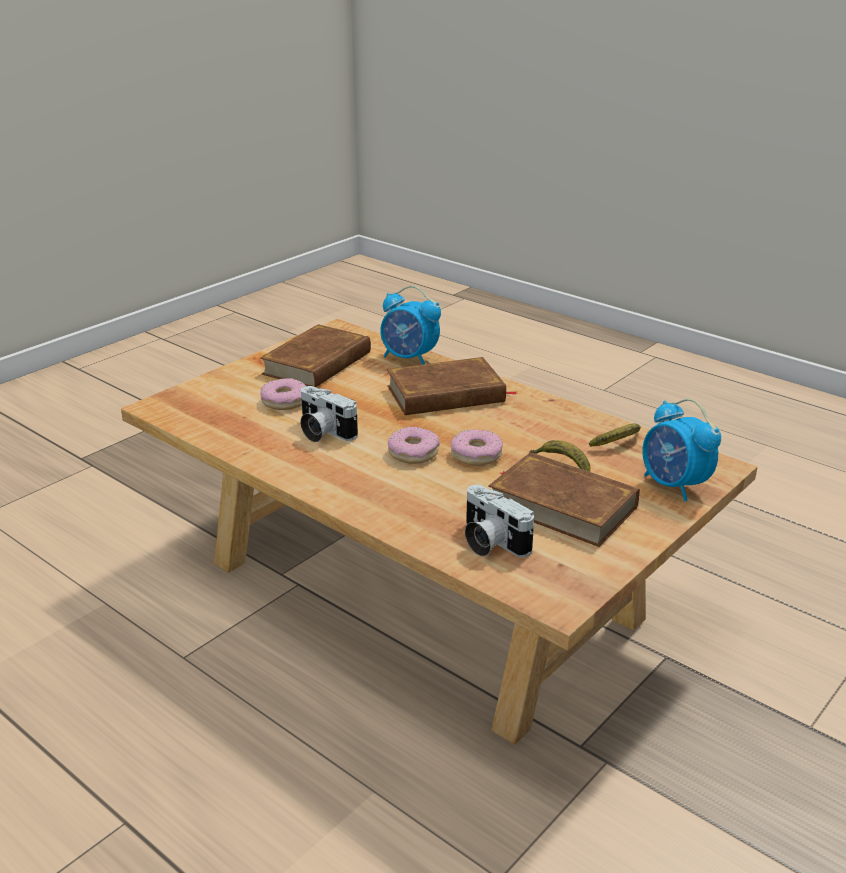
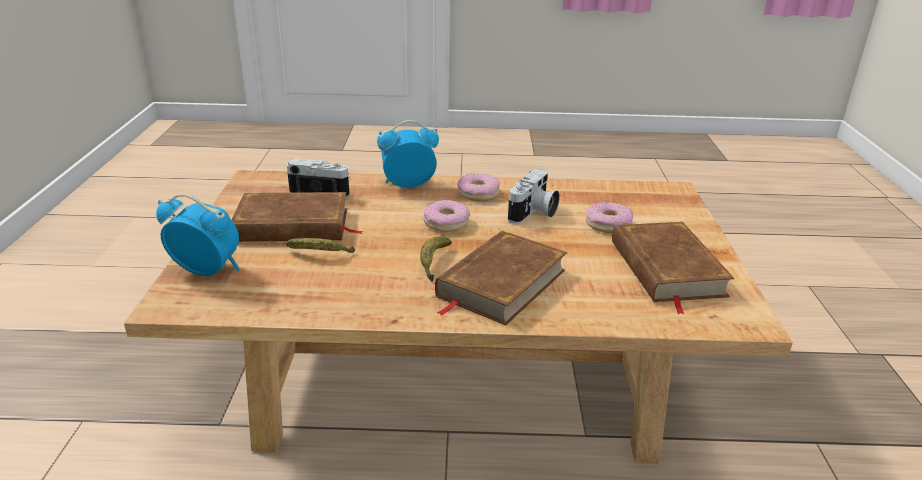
camera: 140 degrees right, 0 degrees up
(322, 432) = (534, 213): camera -> camera turned 120 degrees clockwise
(409, 358) = (606, 313): alarm clock -> alarm clock (408, 185)
(476, 455) = (397, 238): donut -> donut (478, 194)
(619, 442) = (282, 294): banana -> banana (433, 263)

